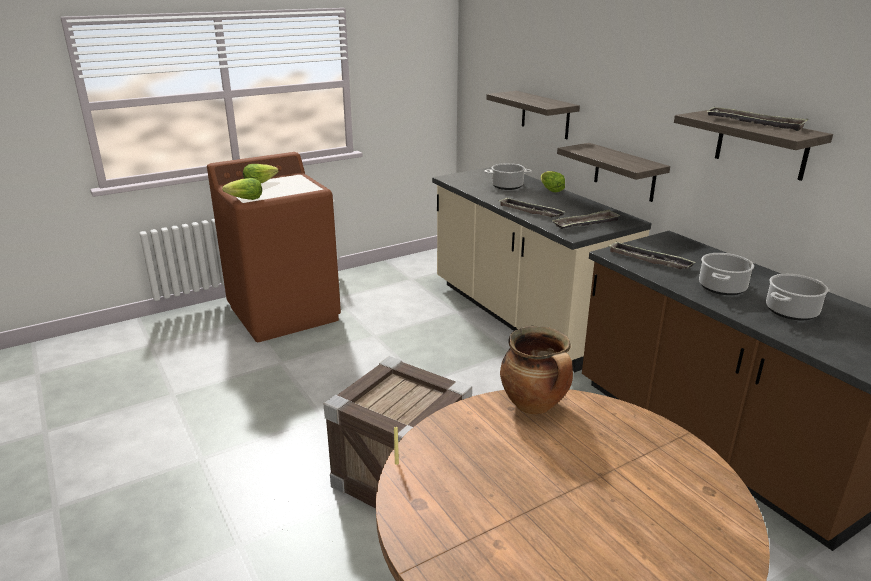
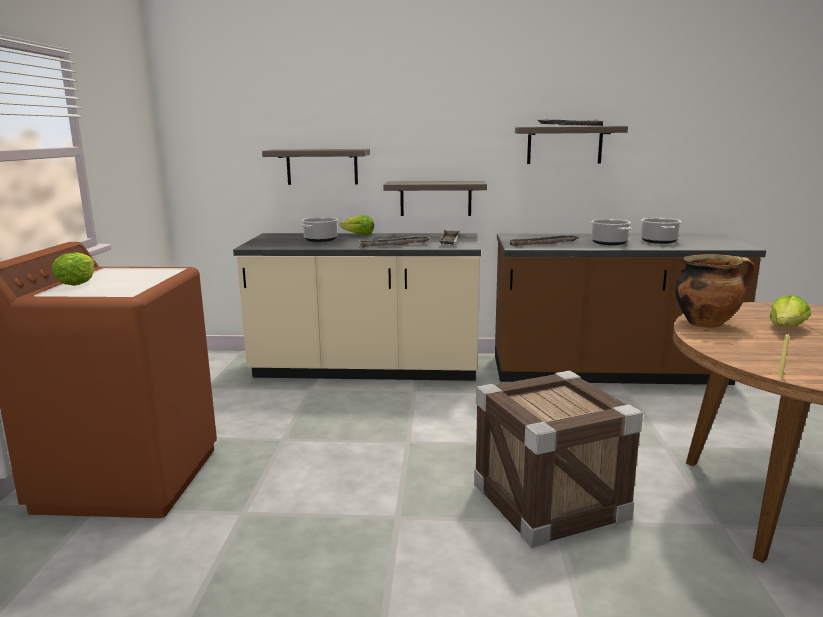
camera: 55 degrees left, 10 degrees down
(245, 199) = (123, 294): lettuce -> lettuce (786, 328)

